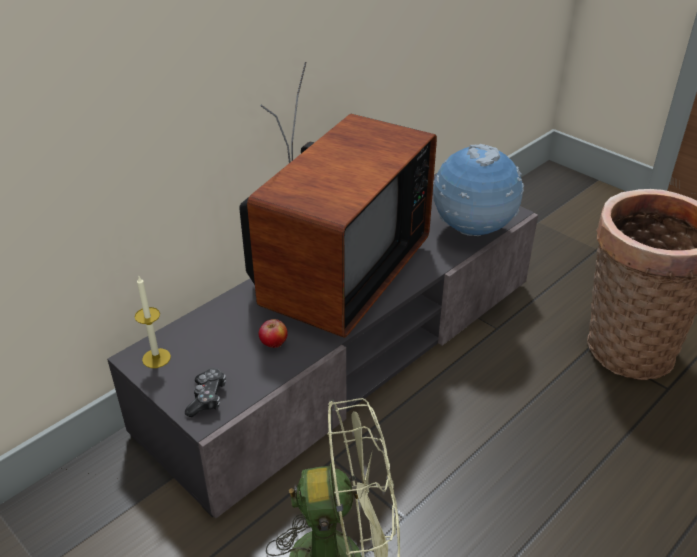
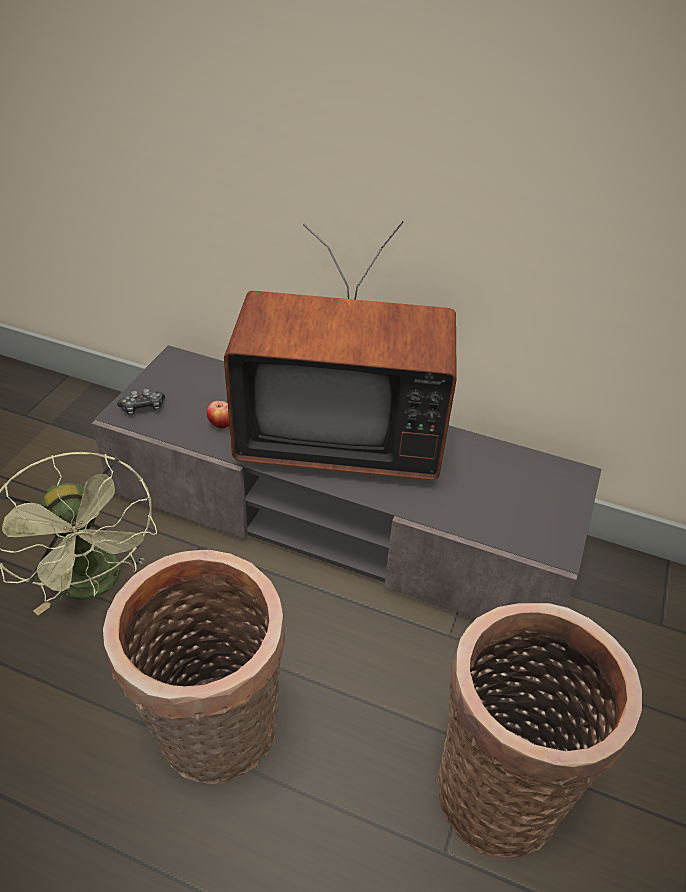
camera: 65 degrees right, 5 degrees up
(156, 358) = (177, 367): candle -> none
(472, 231) = (489, 522): globe -> none
(549, 496) = (214, 736): none -> basket

